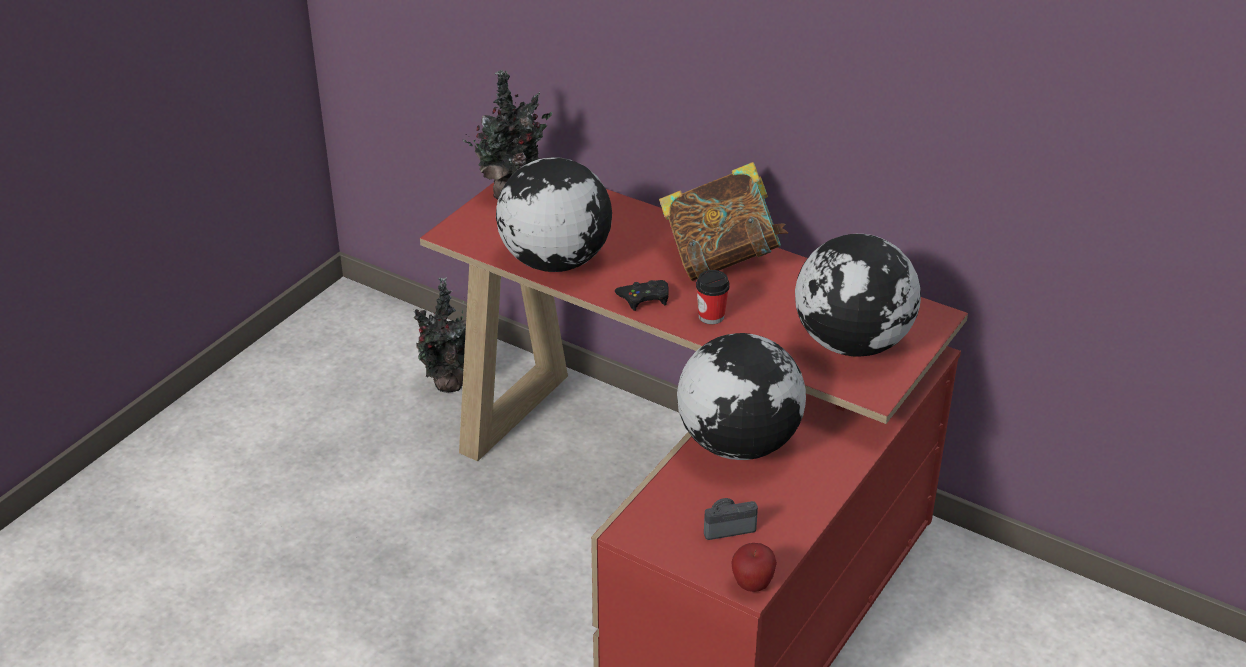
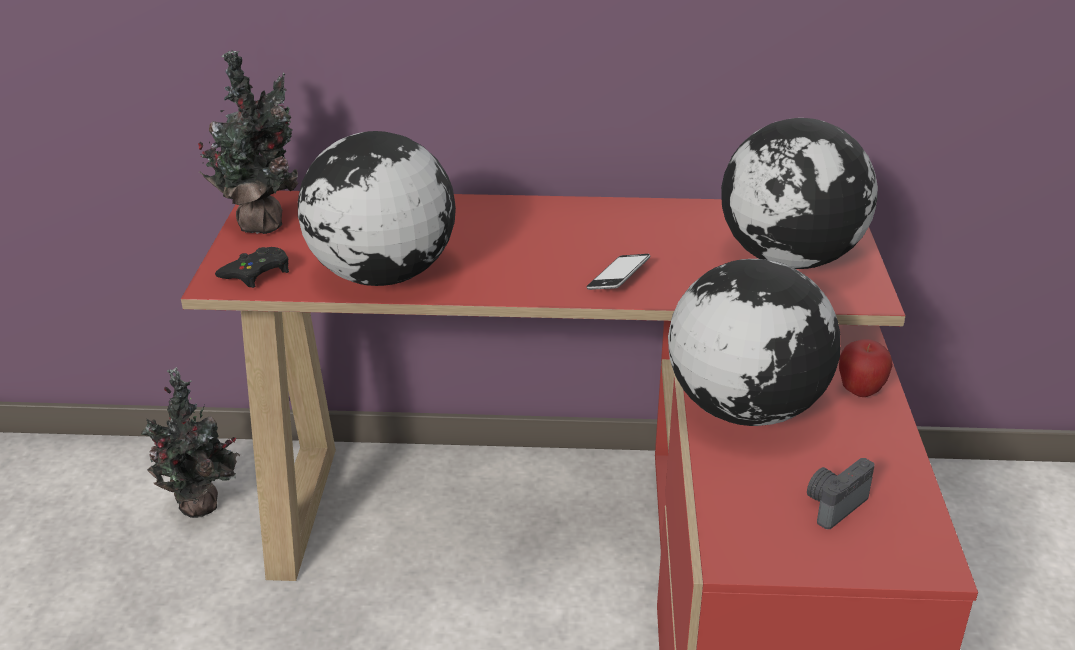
camera: 30 degrees left, 5 degrees down
(644, 298) = (525, 282): black game controller -> black game controller (256, 273)
(711, 316) = (618, 278): cup -> phone
(721, 260) = (569, 223): book -> none
(752, 585) = (934, 562): apple -> apple (860, 391)

